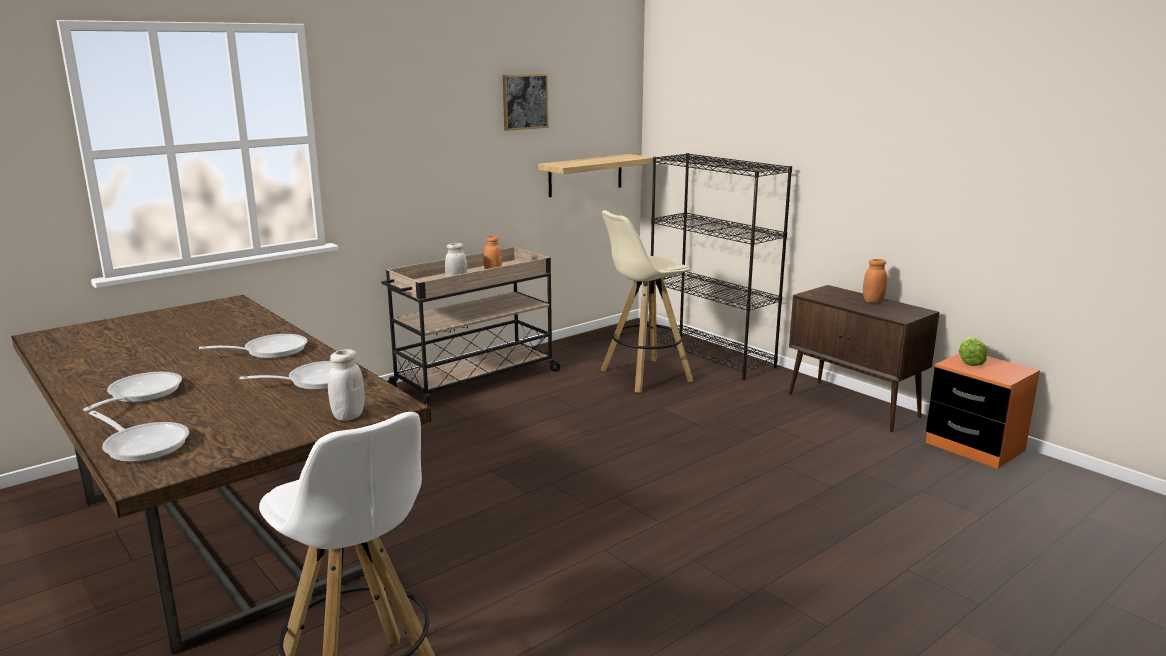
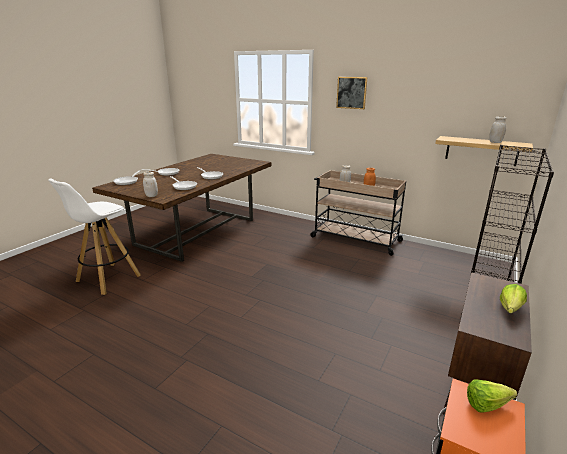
camera: 70 degrees right, 5 degrees up
(525, 101) = (436, 95): picture -> picture (351, 92)
(610, 159) = (495, 142): none -> white jar
(644, 376) = (417, 282): beige stool -> none
(873, 301) = (508, 310): orange jar -> lettuce

